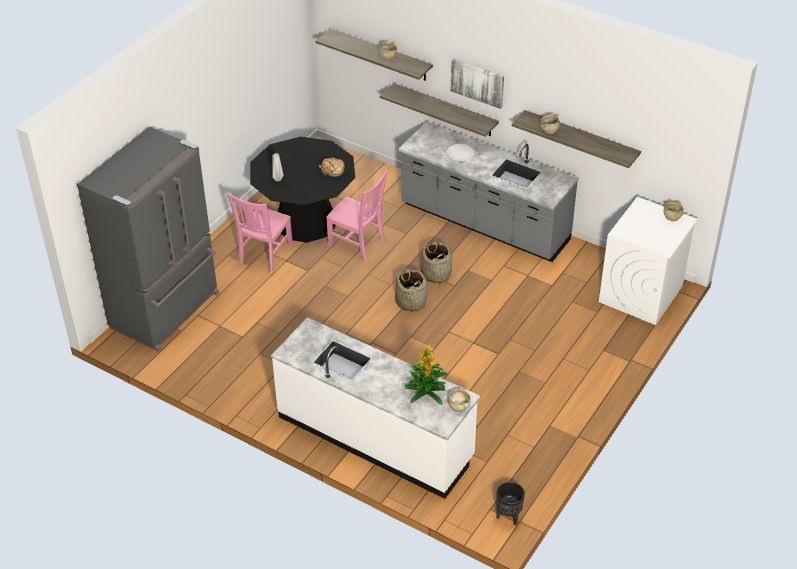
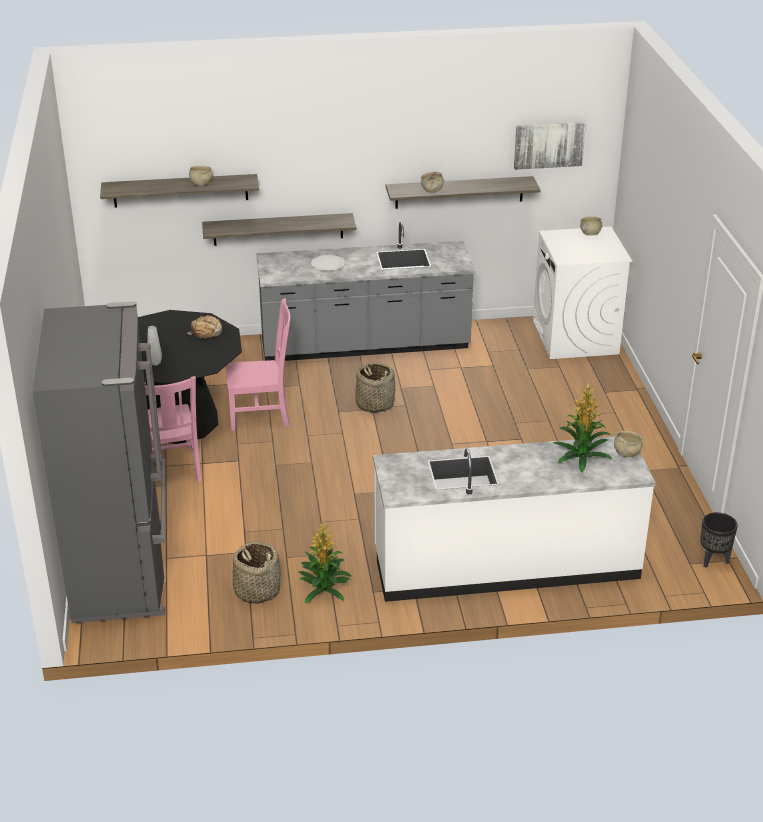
camera: 40 degrees left, 10 degrees down
(256, 387) = (324, 589): none -> potted plant
(411, 302) = (382, 437): basket -> basket (257, 590)
(477, 82) = (320, 174): picture -> picture (549, 145)

